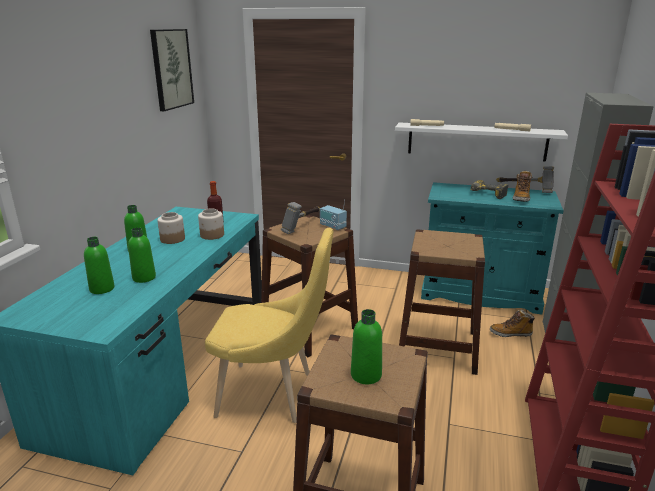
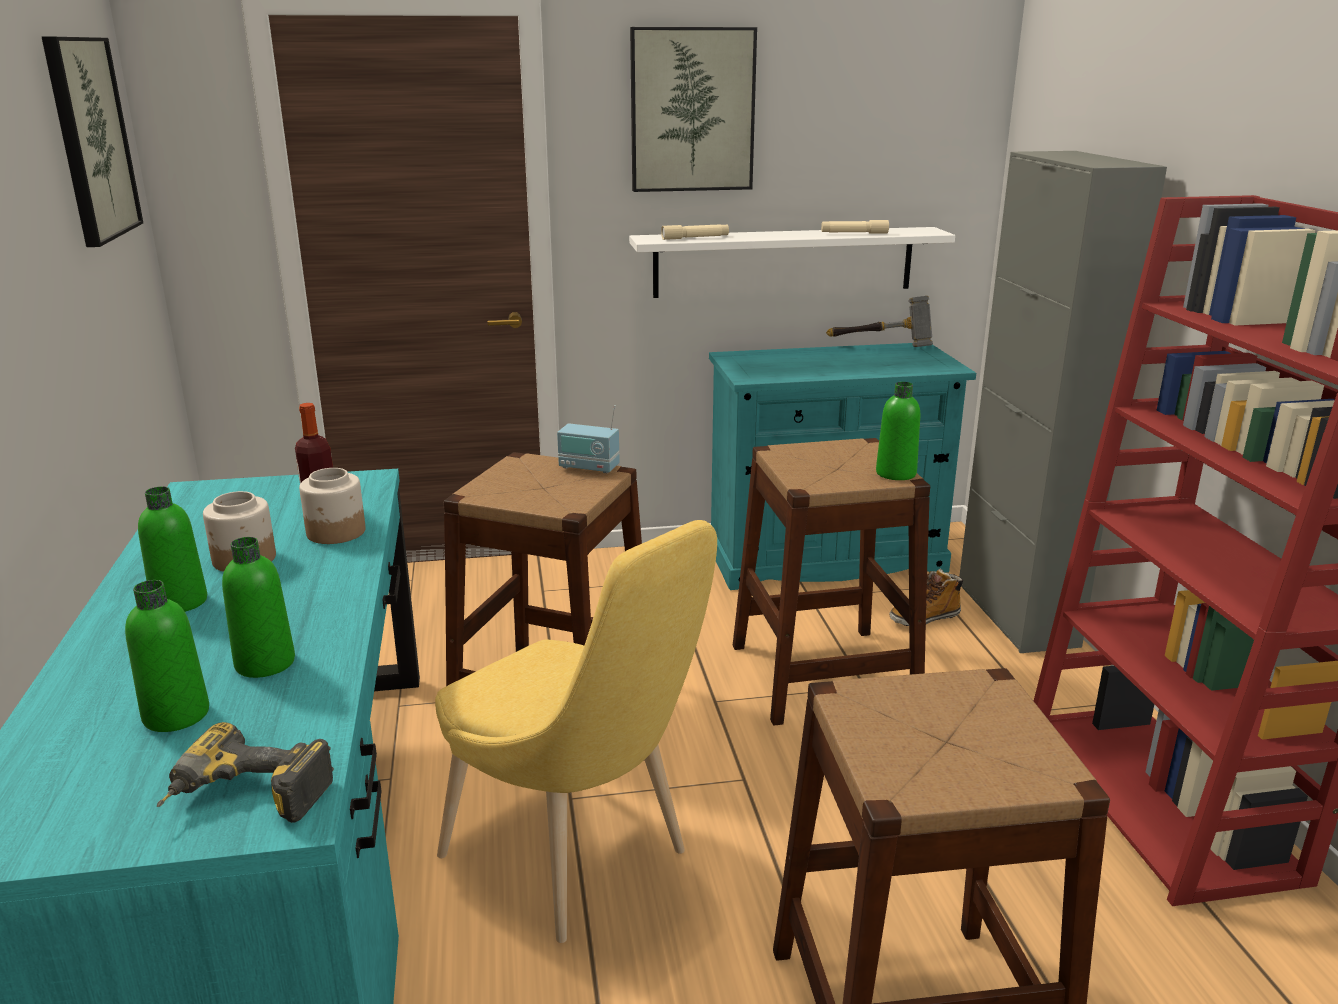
camera: 25 degrees left, 0 degrees up
(272, 394) = (576, 861): yellow chair -> yellow chair turned 60 degrees clockwise
(302, 226) = (524, 477): hammer -> none
(366, 375) = (953, 743): green bottle -> green bottle (896, 473)
(433, 64) = (692, 110): none -> picture
(486, 195) = (827, 363): power drill -> power drill (245, 800)
(521, 198) = (890, 361): boot -> none

